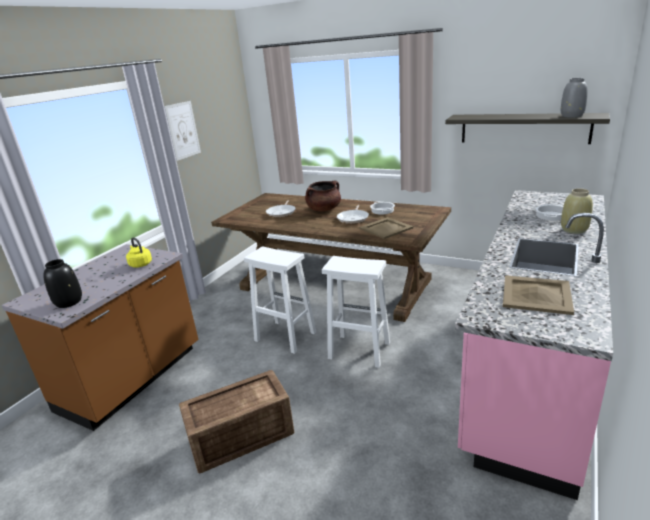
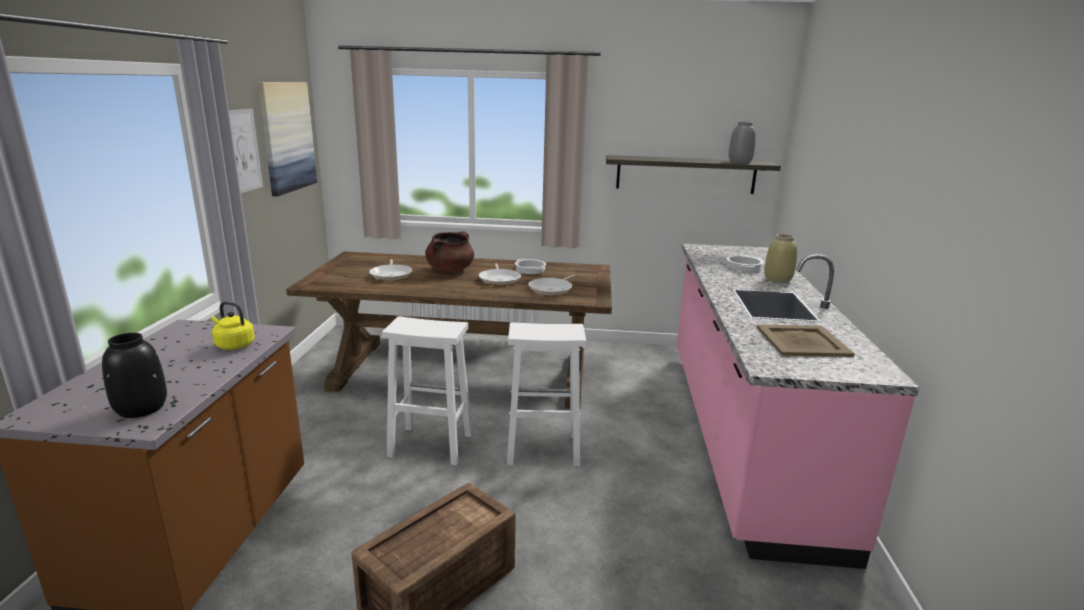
camera: 25 degrees left, 5 degrees down
(221, 115) = (287, 137): none -> picture
(386, 228) = (552, 289): beige tray -> frying pan

